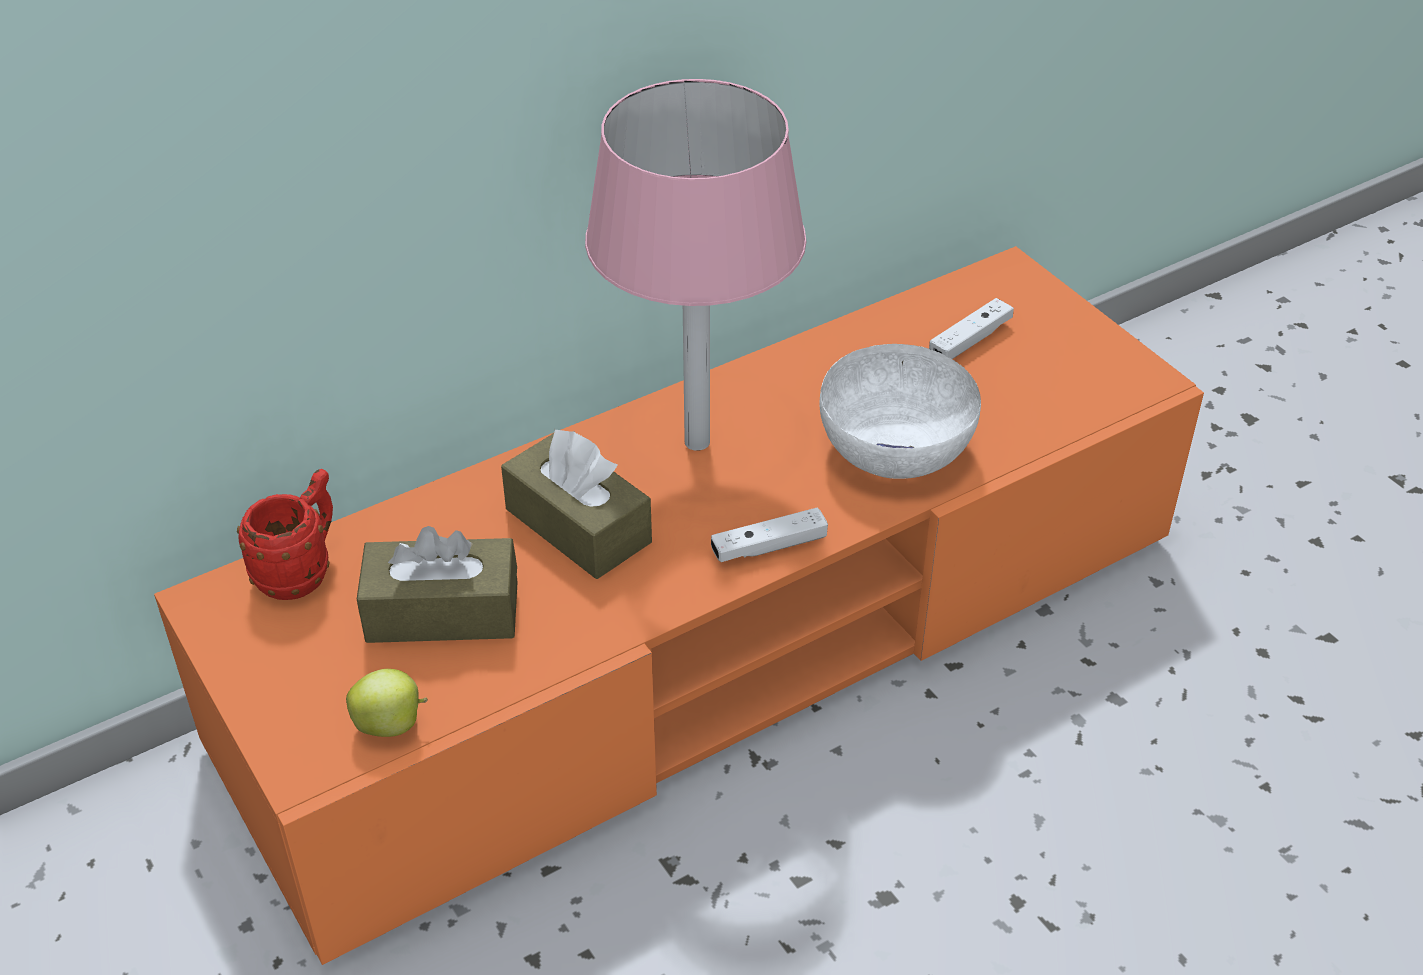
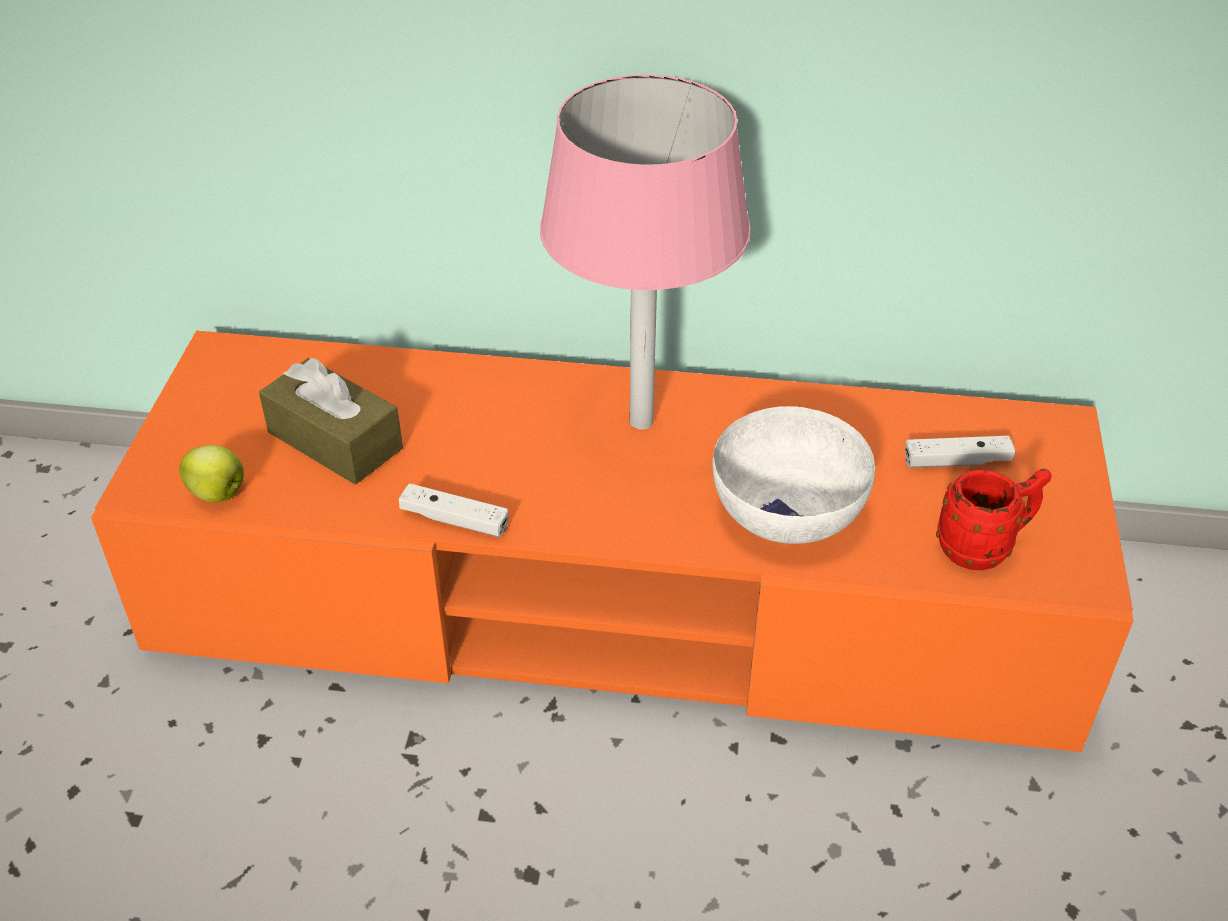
camera: 40 degrees right, 0 degrees up
(302, 570) = (288, 364): red mug -> red mug (984, 547)
(578, 526) = (488, 433): brown tissue box -> none
(769, 546) = (601, 527): white game controller -> white game controller (454, 520)

